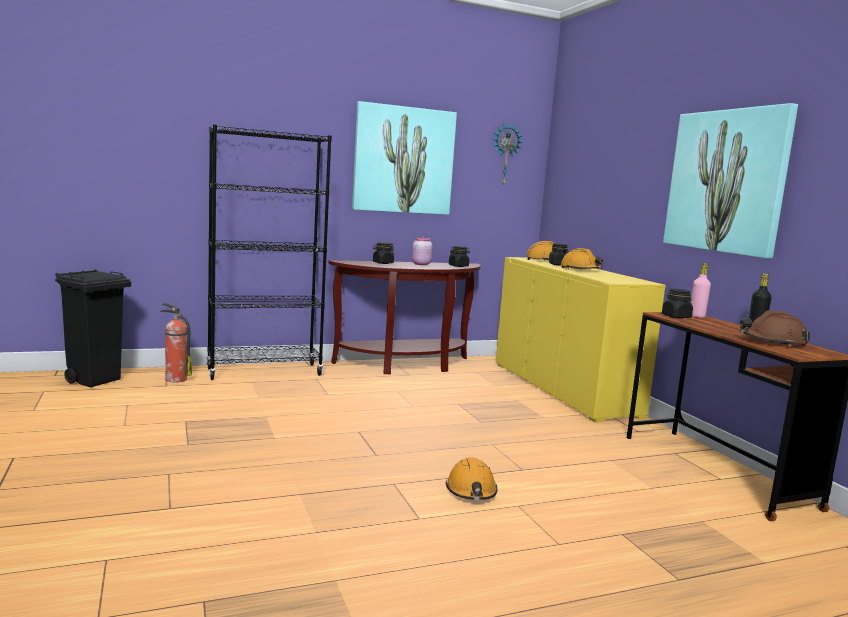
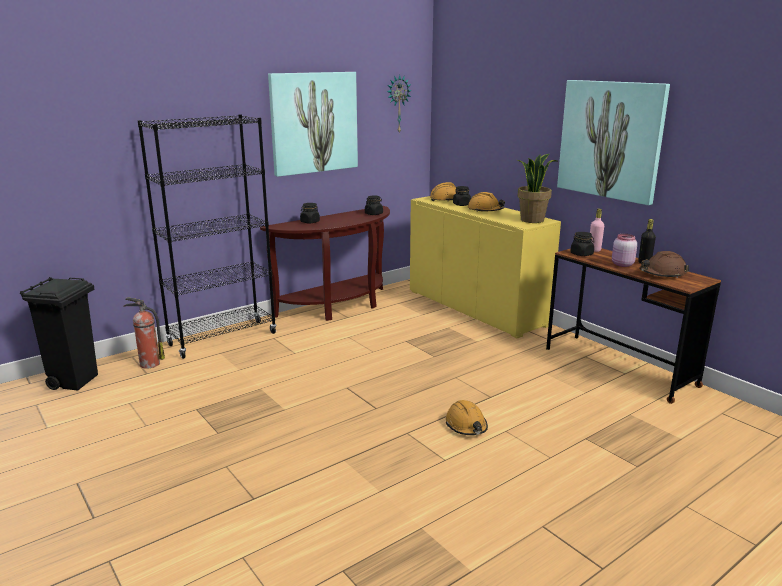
camera: 15 degrees left, 10 degrees up
(420, 264) = (341, 217): pink jar -> pink jar (622, 265)
(629, 280) = (532, 220): none -> potted plant

